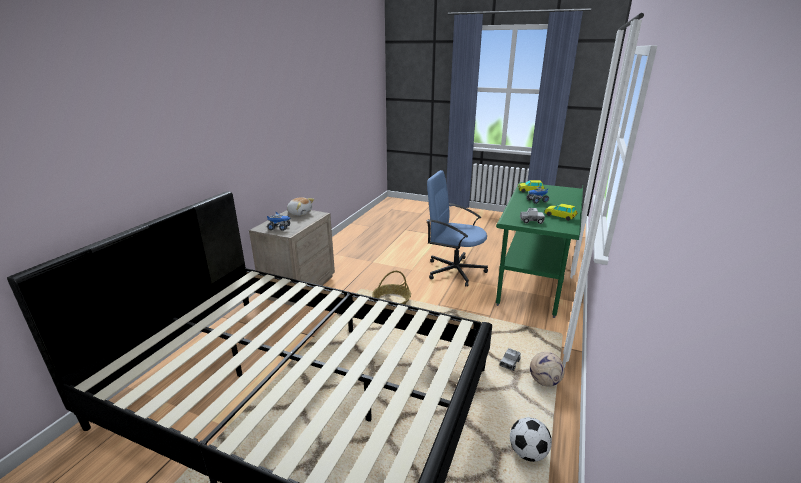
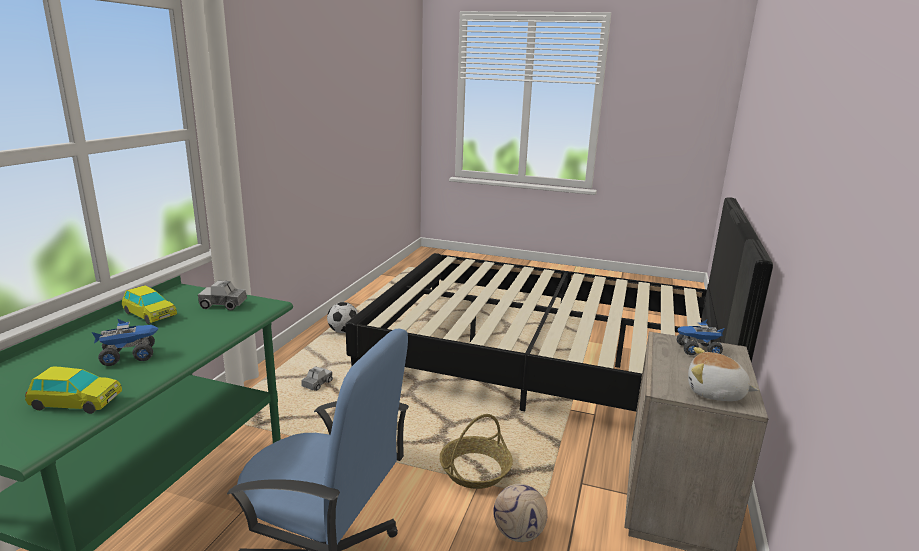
camera: 175 degrees right, 5 degrees down
(544, 381) = (290, 370): football -> football (518, 534)

